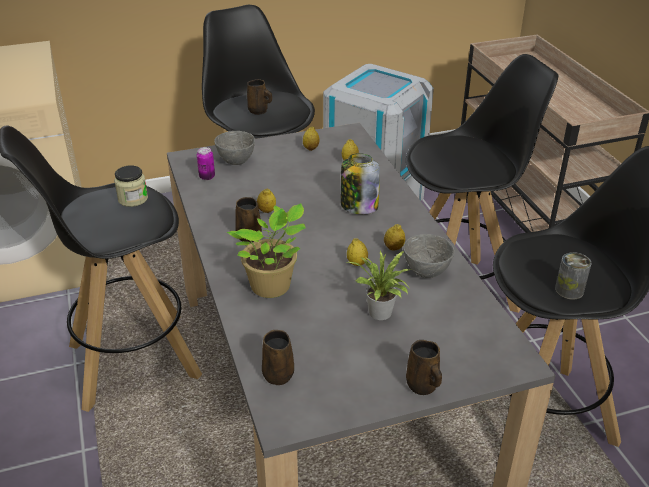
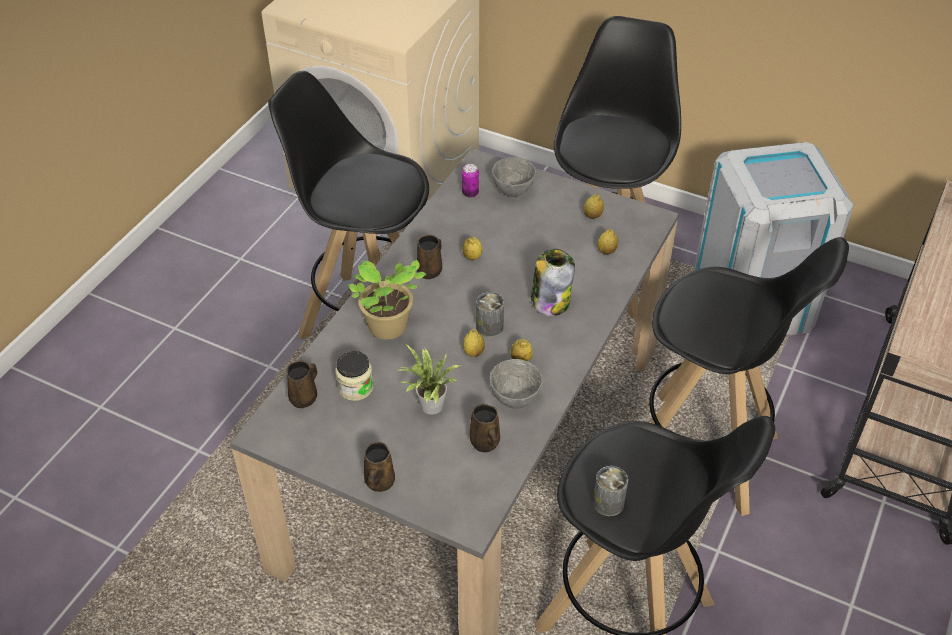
camera: 45 degrees right, 10 degrees up
(133, 199) = (394, 180): jar -> jar (355, 387)
(259, 111) = (605, 146): brown mug -> brown mug (485, 443)
(343, 242) = (489, 327): none -> can

